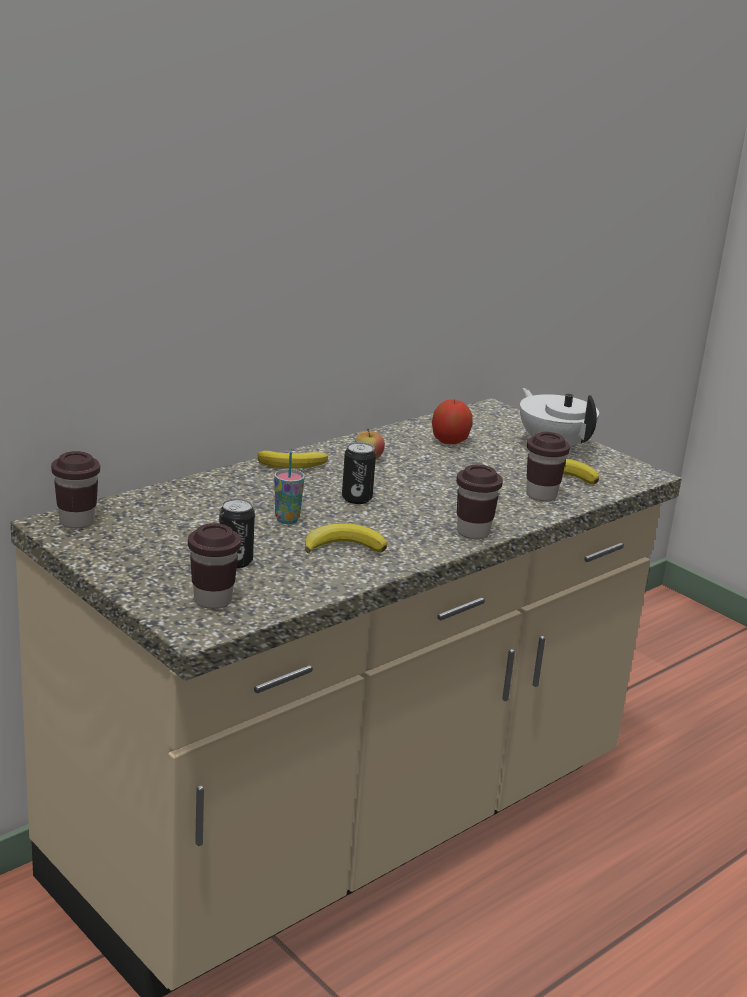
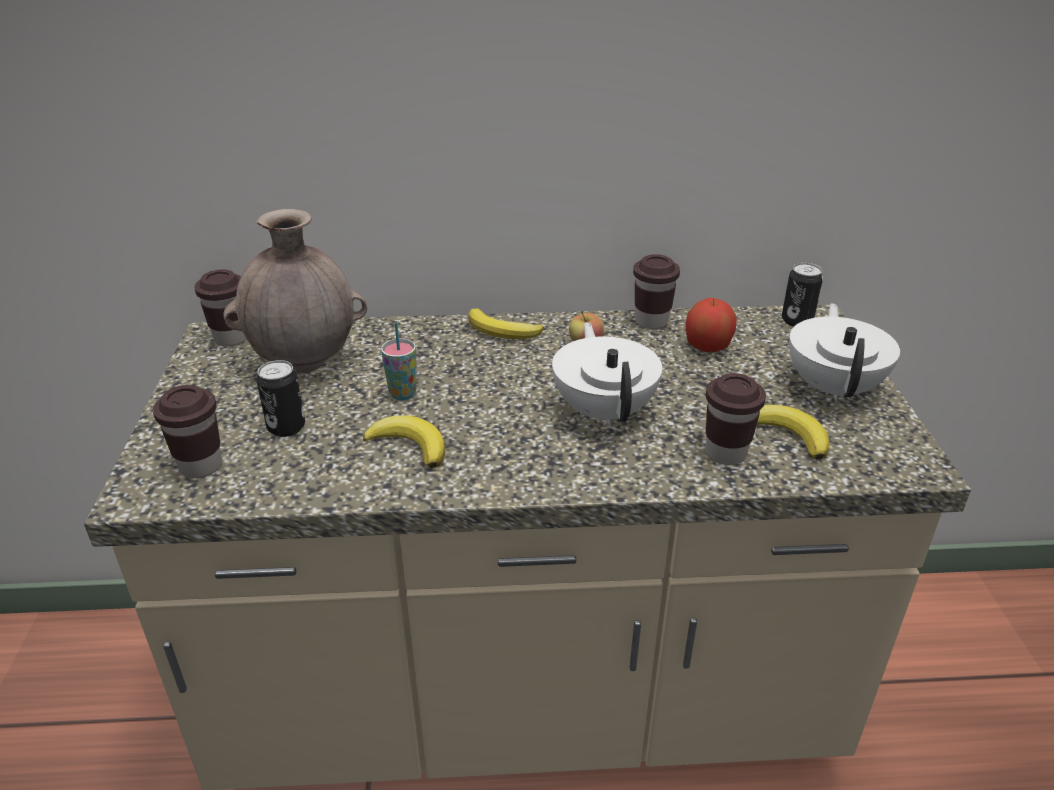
camera: 40 degrees right, 10 degrees up
(176, 521) = (305, 363): none -> brown vase
(356, 498) = (506, 390): can -> can (797, 320)
(438, 493) = (604, 410): none -> white teapot
(473, 532) = (571, 477): brown cup -> brown cup (651, 322)

